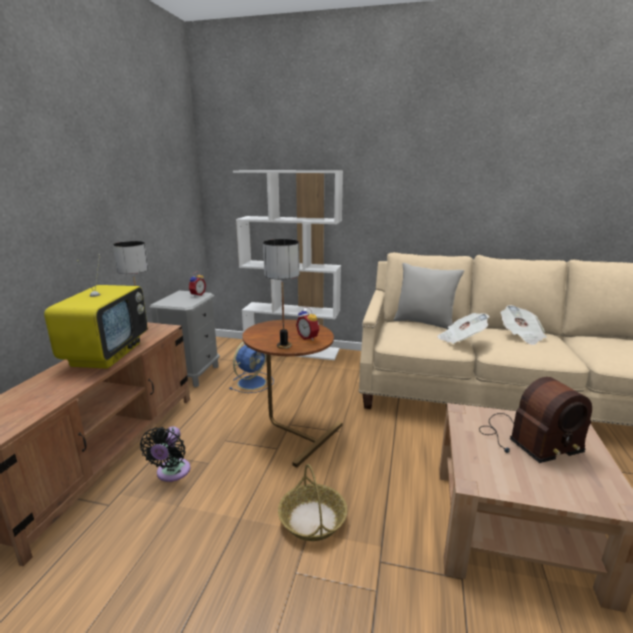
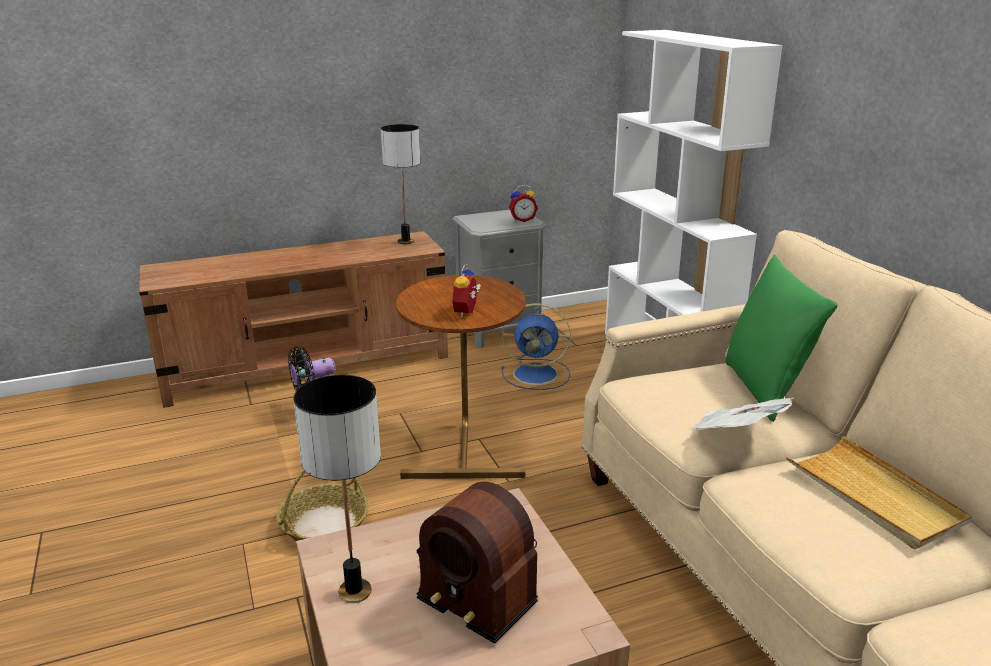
camera: 55 degrees right, 5 degrees up
(106, 354) = (331, 254): television -> none
(283, 345) = (423, 308): table lamp -> table lamp (355, 591)
(424, 323) = (765, 389): grey pillow -> green pillow
(521, 336) = (874, 496): newspaper -> beige tray

